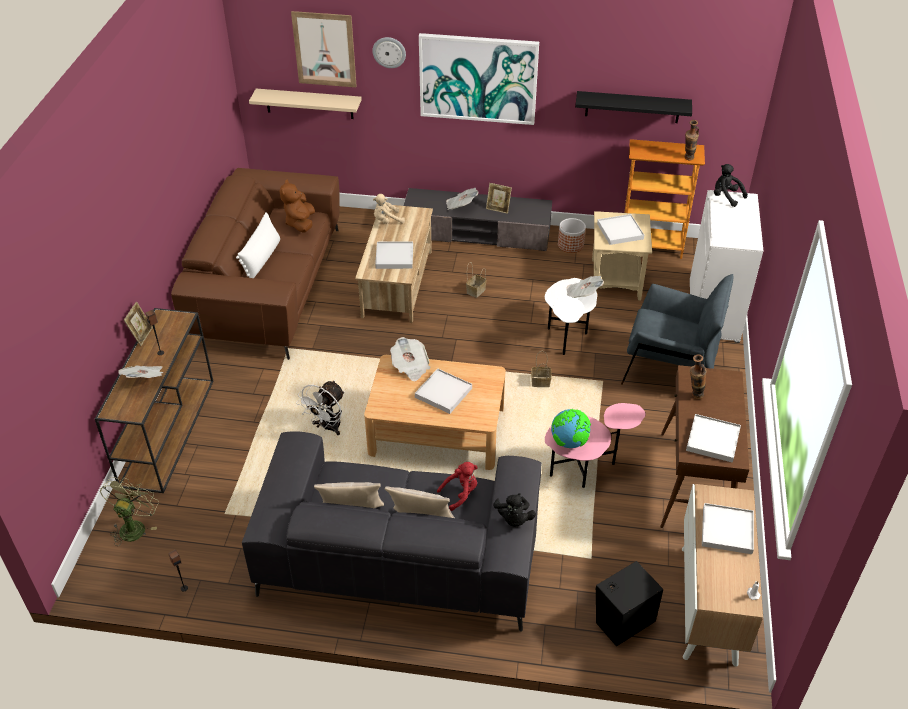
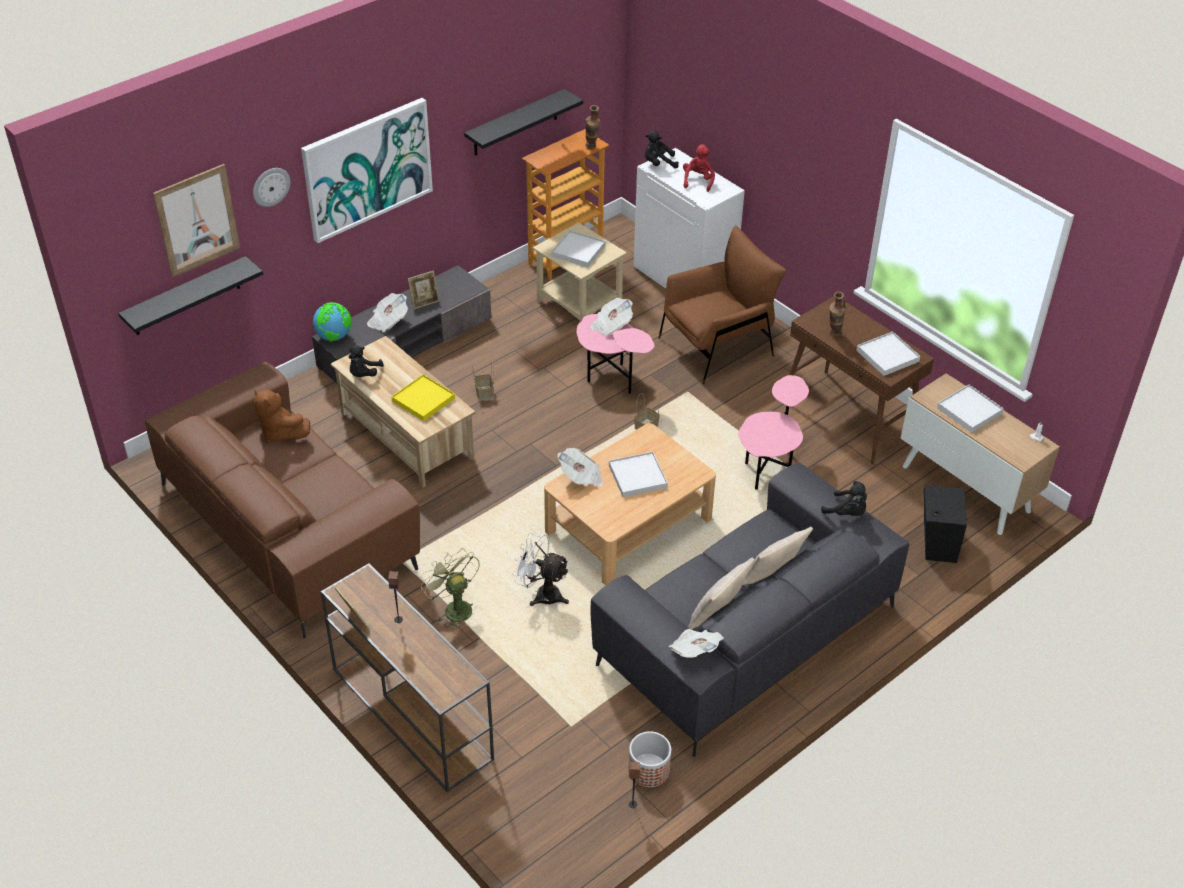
camera: 50 degrees left, 0 degrees up
(134, 526) = (514, 804): green fan -> green fan (454, 608)
(145, 379) = (425, 649): newspaper -> newspaper (695, 650)
(262, 258) = (298, 489): white pillow -> none
(309, 103) = (186, 297): beige shelf -> black shelf
(327, 427) = (542, 594): white fan -> white fan turned 135 degrees clockwise
(387, 221) = (363, 374): beige plush toy -> black plush toy
(394, 257) = (423, 400): white tray -> yellow tray
(460, 493) = (766, 535): red plush toy -> red plush toy (698, 181)
(566, 337) = (611, 377): white side table -> pink side table
(569, 442) = (770, 442): globe -> globe (334, 337)
(570, 245) = (501, 300): planter -> planter (648, 771)
(669, 368) = (717, 346): grey armchair -> brown armchair

